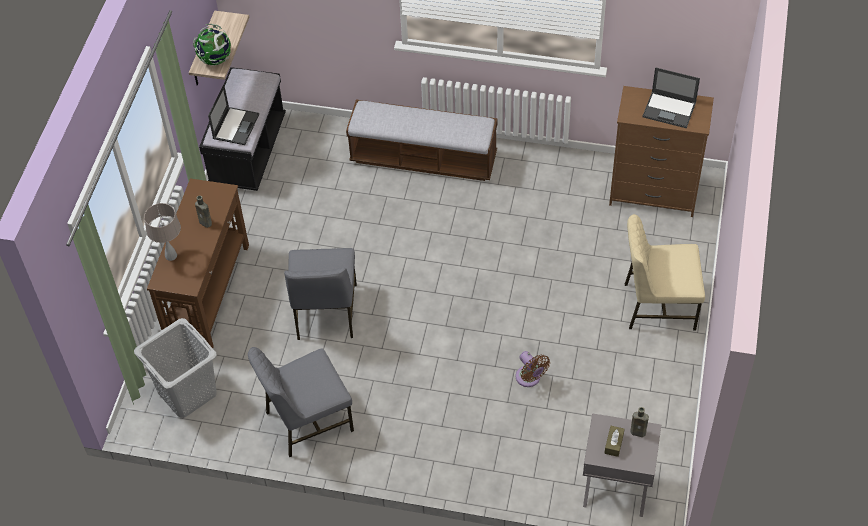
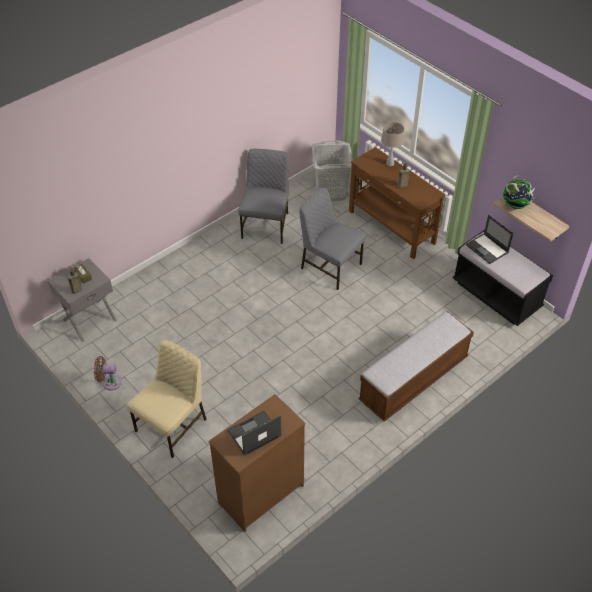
camera: 125 degrees right, 5 degrees down
(529, 378) = (193, 327): brown fan -> brown fan (109, 382)

